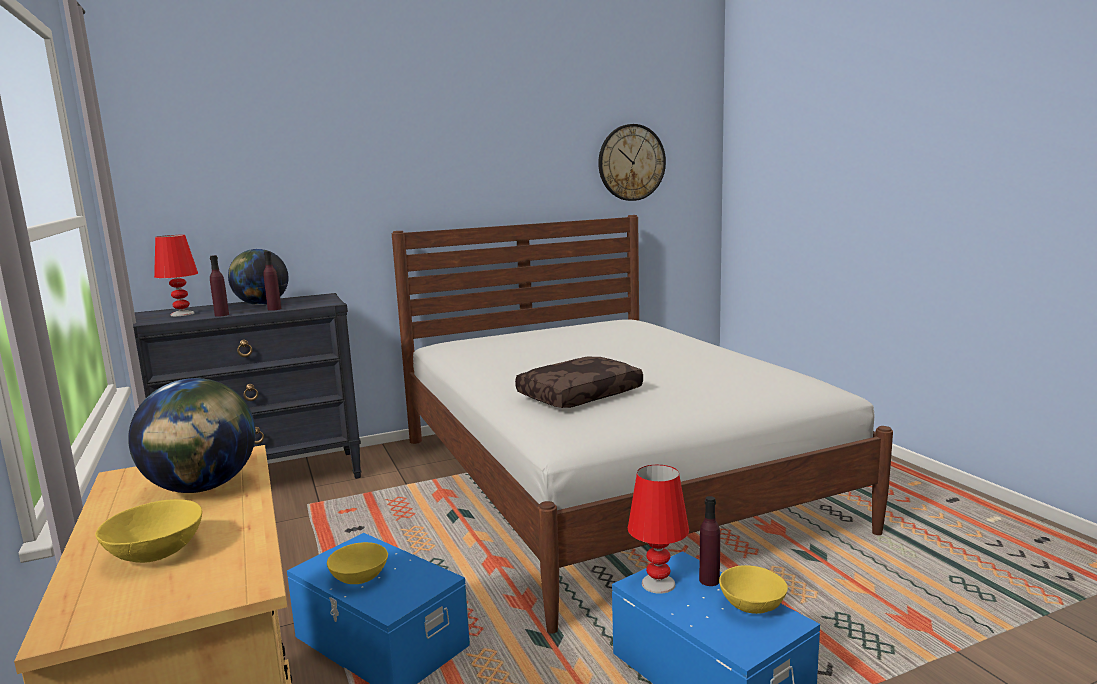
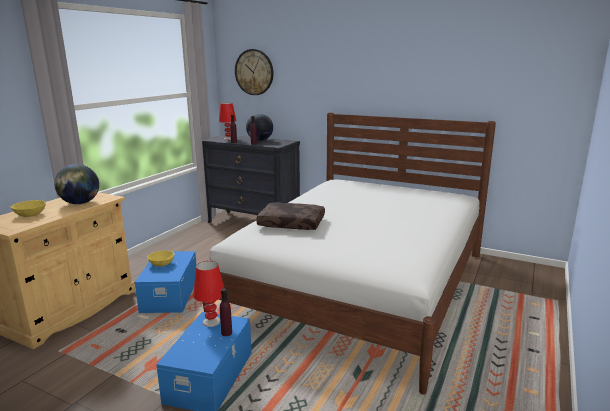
camera: 50 degrees right, 5 degrees up
(631, 162) = (502, 81): wall clock -> wall clock (254, 72)
(751, 605) = (213, 350): yellow bowl -> none

